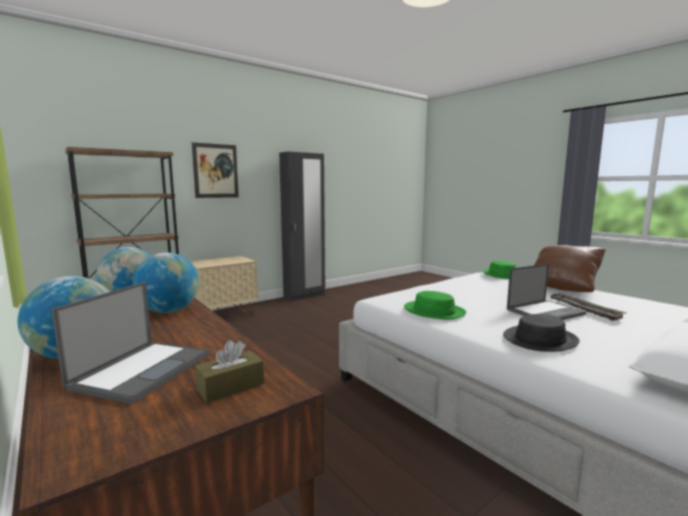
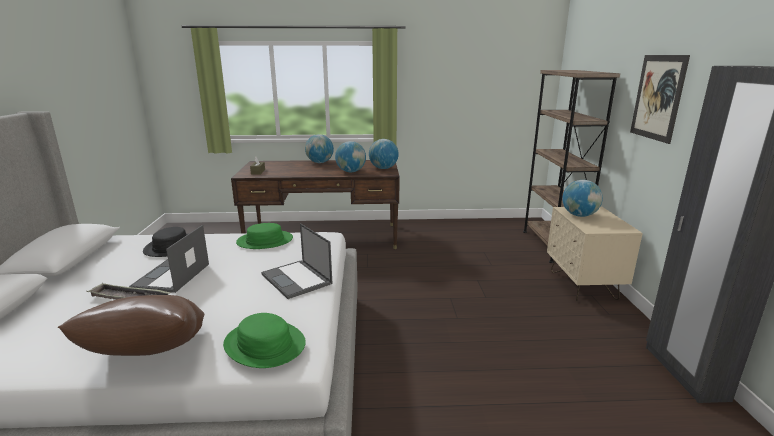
camera: 125 degrees right, 10 degrees up
(143, 369) = (291, 167): laptop -> laptop (297, 279)
(216, 263) = (579, 215): none -> globe

